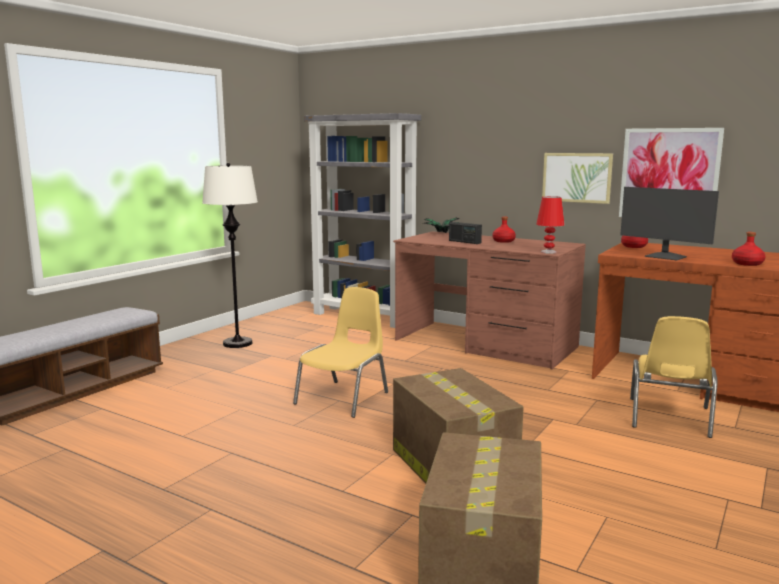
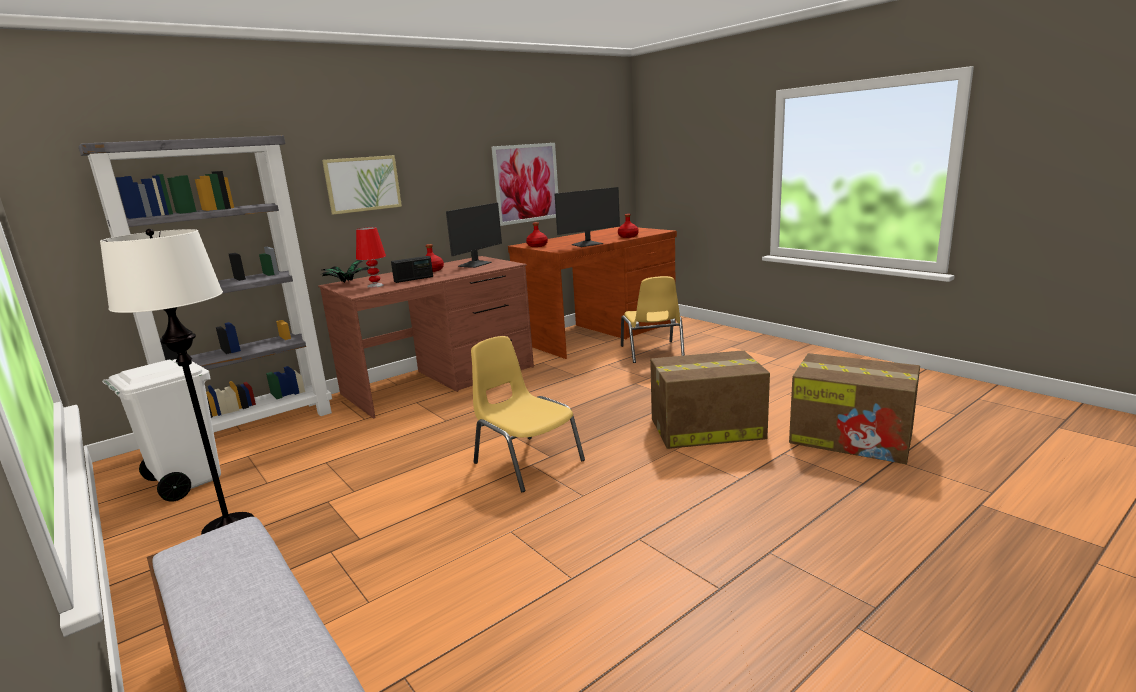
camera: 70 degrees left, 5 degrees up
(288, 322) = (185, 481): none -> white trash can
(539, 246) = (475, 264): none -> monitor
(548, 252) = (508, 264): red table lamp -> red table lamp (375, 285)
(577, 177) = (459, 196): picture -> picture (362, 184)
(669, 418) = (652, 352): yellow chair -> yellow chair turned 45 degrees clockwise

